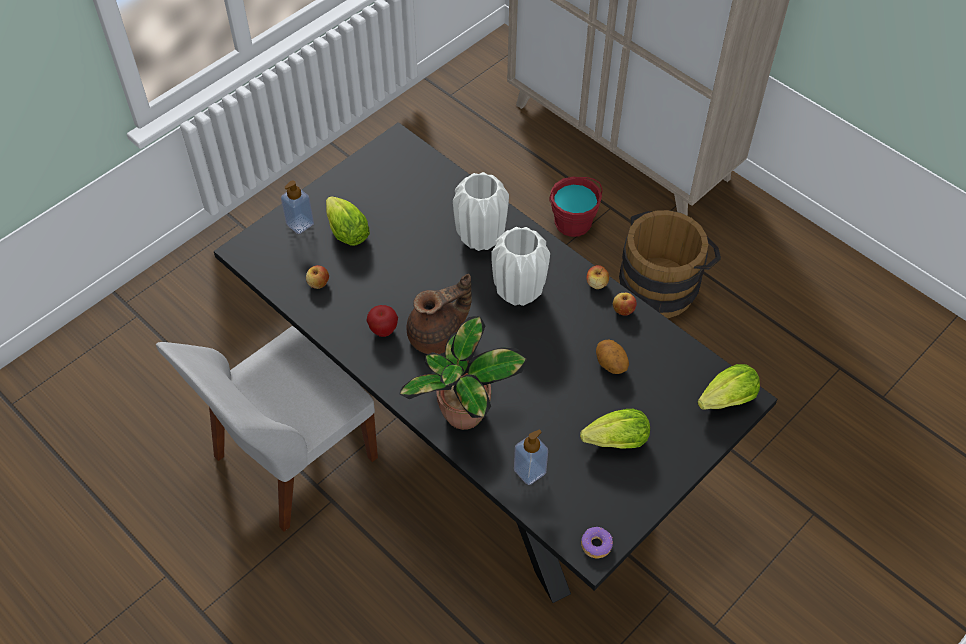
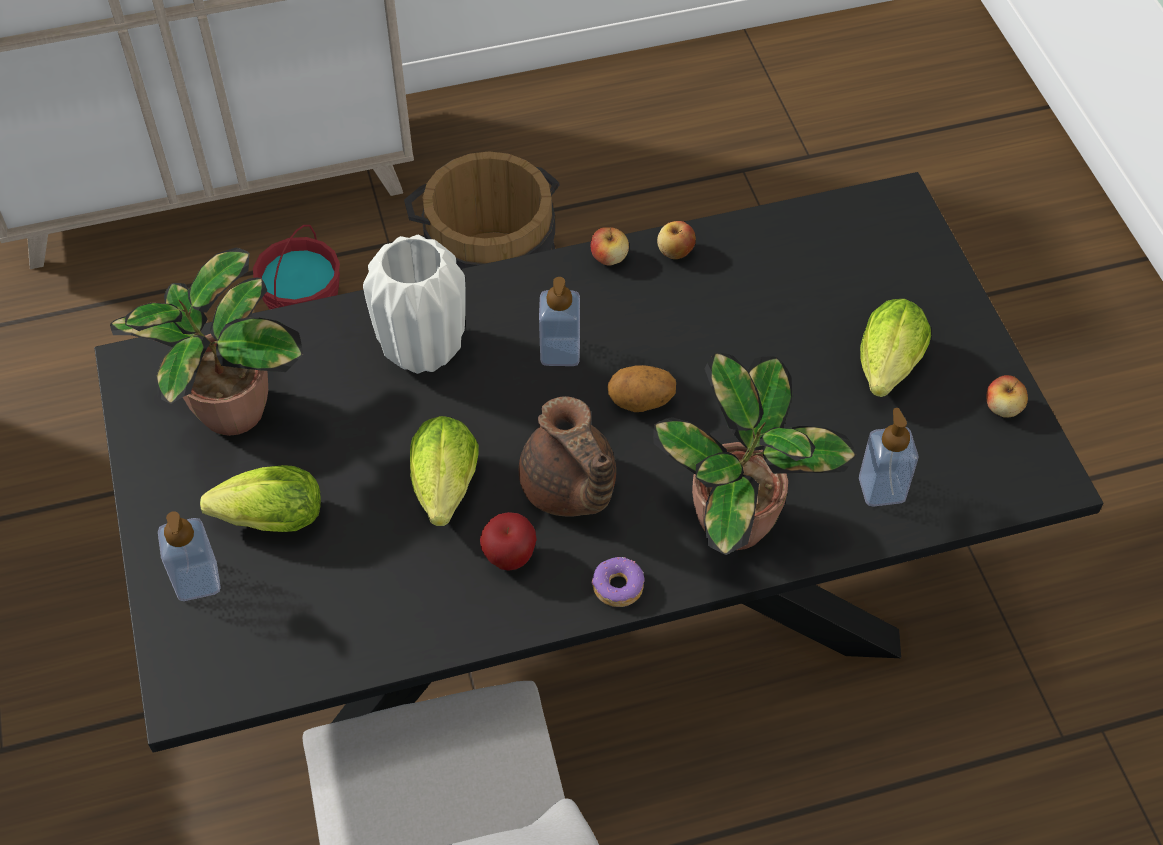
camera: 60 degrees left, 0 degrees up
(318, 283) = (347, 608): apple -> apple (1002, 408)
(394, 187) = (229, 413): none -> potted plant
(438, 335) = (569, 489): brown teapot -> brown teapot turned 150 degrees clockwise
(519, 292) = (560, 352): white vase -> soap dispenser
(596, 545) = (1041, 469): donut -> donut (617, 587)
(610, 365) = (758, 311): potato -> potato (640, 403)
(723, 401) = (891, 224): lettuce -> lettuce (445, 492)

